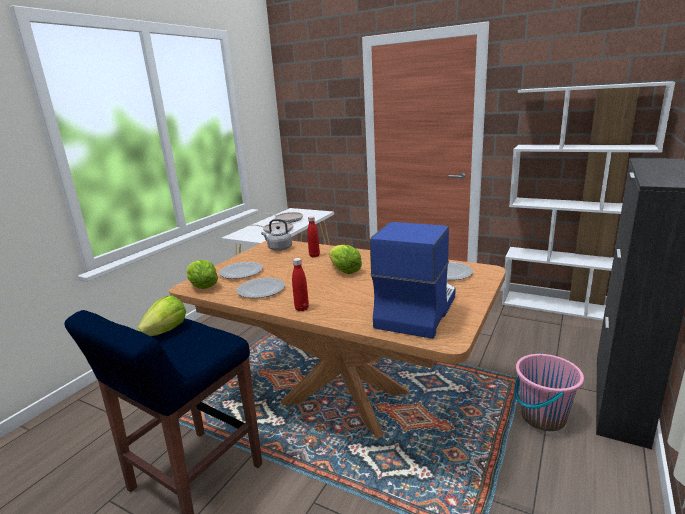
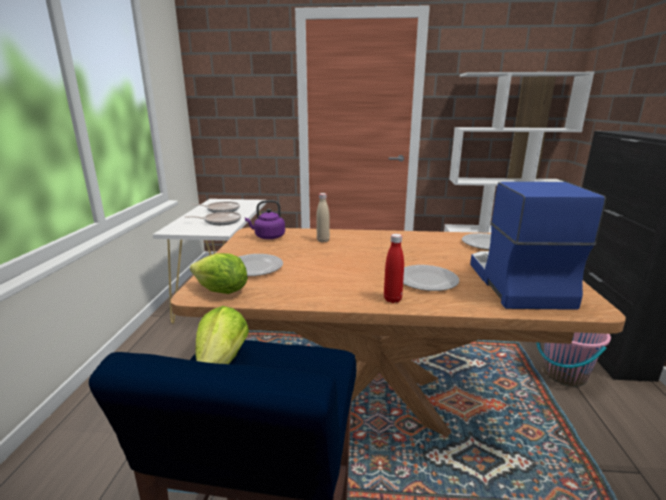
camera: 25 degrees left, 0 degrees up
(261, 290) = (309, 284): plate -> plate (426, 280)
(278, 248) = (268, 237): grey kettle -> purple kettle
(314, 256) = (323, 240): red bottle -> beige bottle
(344, 270) = (380, 252): lettuce -> none

